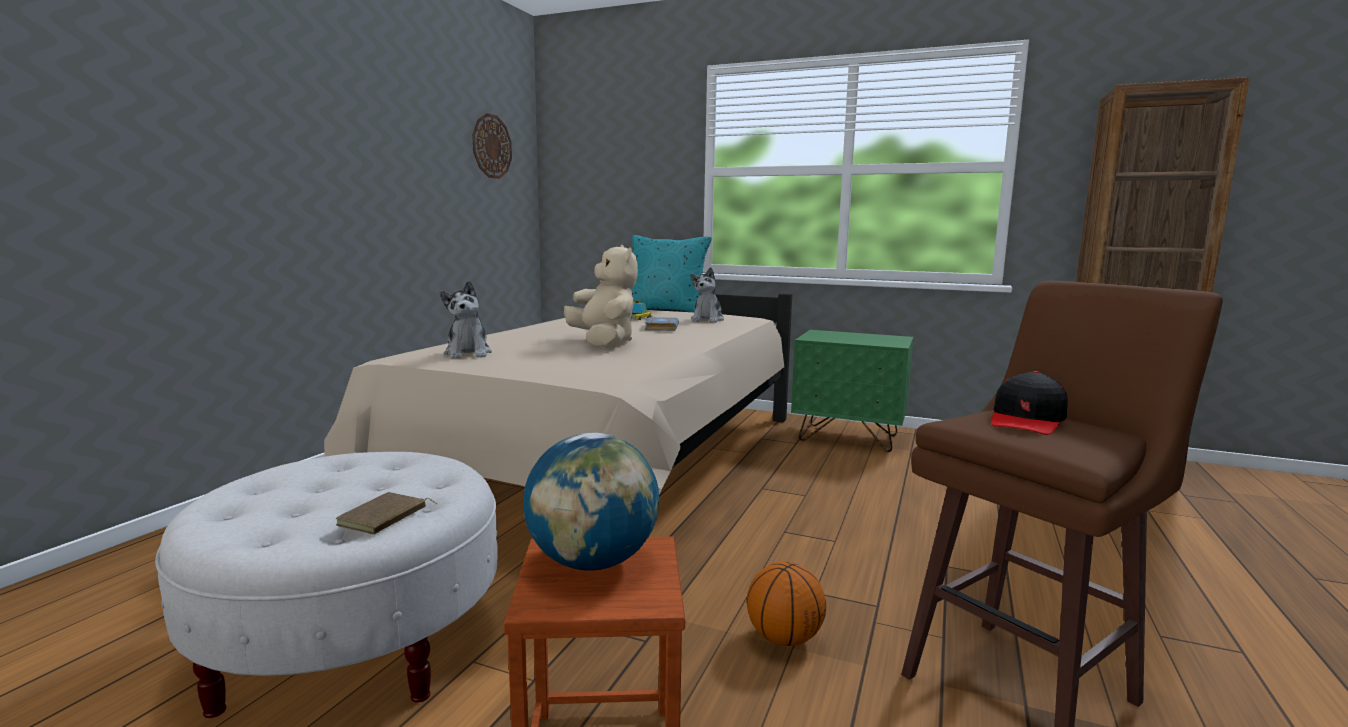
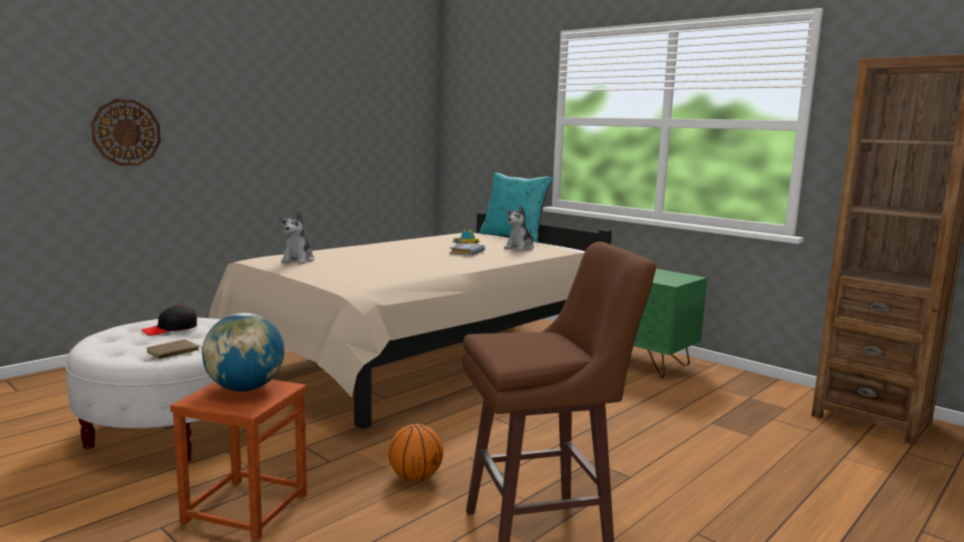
camera: 20 degrees right, 0 degrees up
(491, 146) = (393, 99): wall clock -> wall clock (126, 132)
(604, 343) = (399, 260): beige plush toy -> none
(1027, 420) = (531, 339): black cap -> black cap (170, 329)

